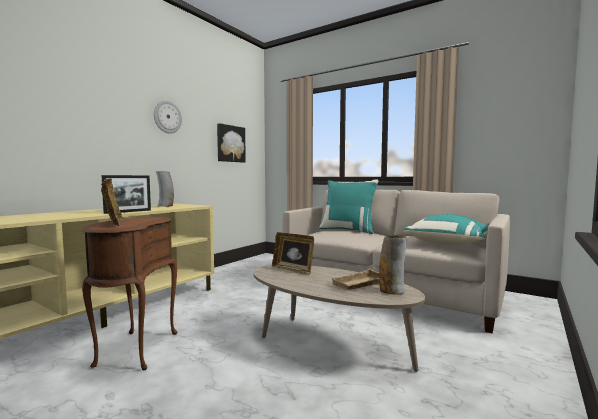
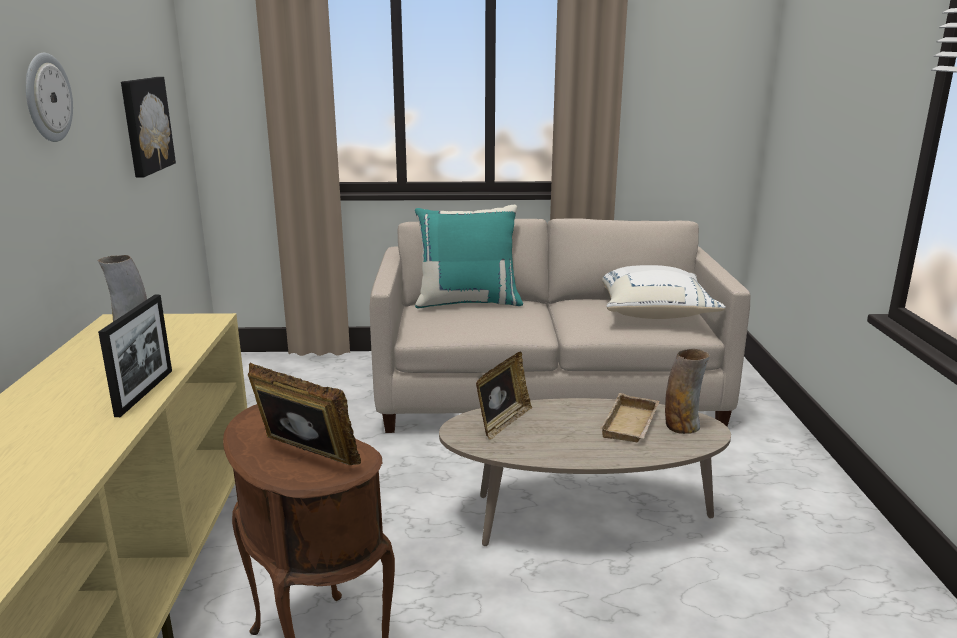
camera: 35 degrees left, 15 degrees up
(293, 270) = (503, 422): picture frame -> picture frame turned 60 degrees counterclockwise
(449, 244) = (654, 313): turquoise pillow -> white pillow

